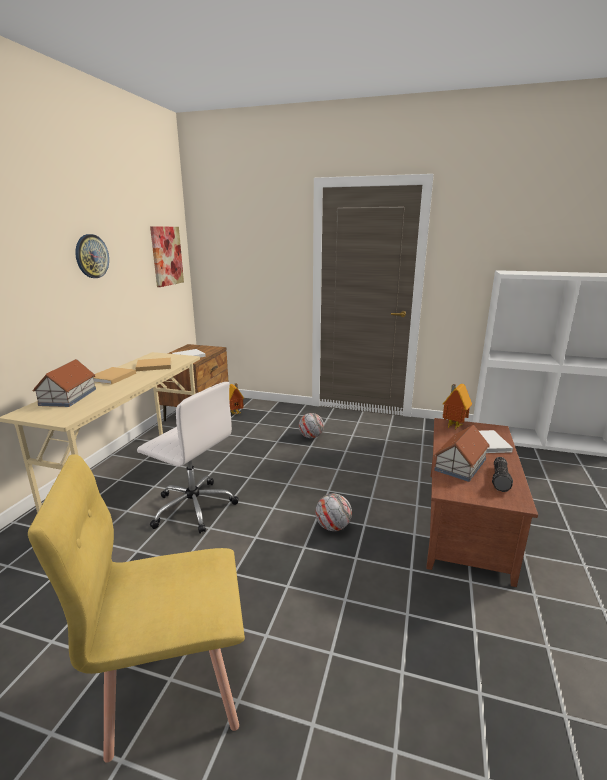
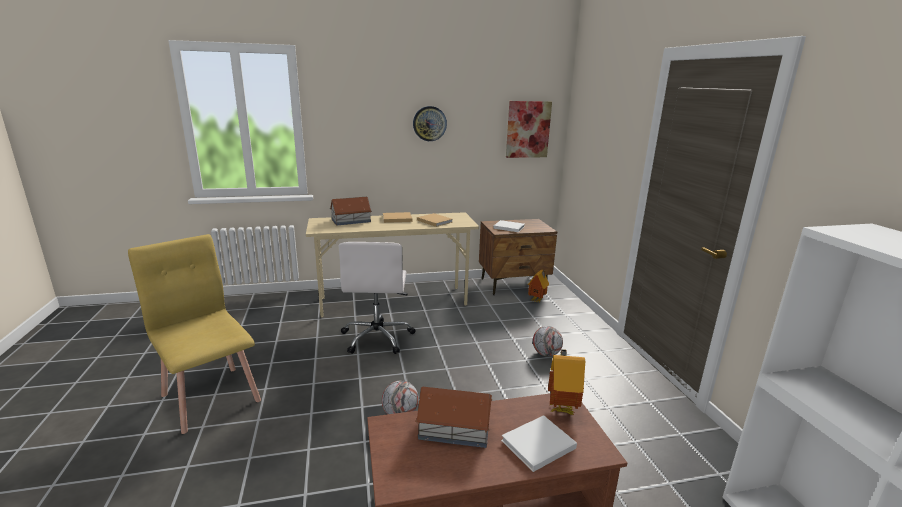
camera: 60 degrees right, 0 degrees up
(501, 479) = (441, 466): flashlight -> none

